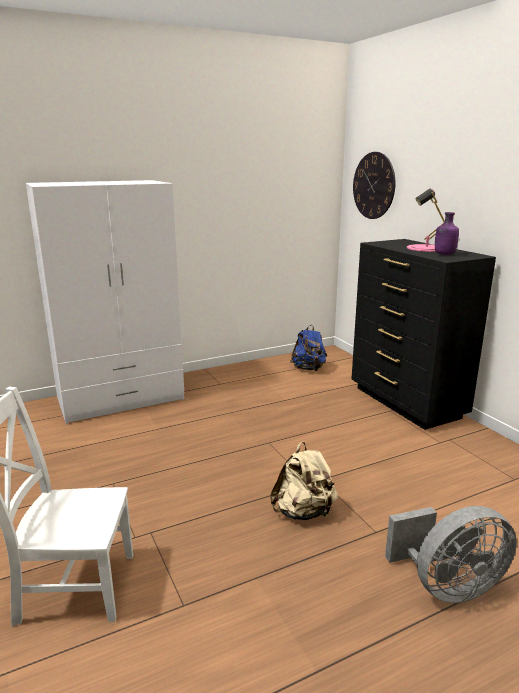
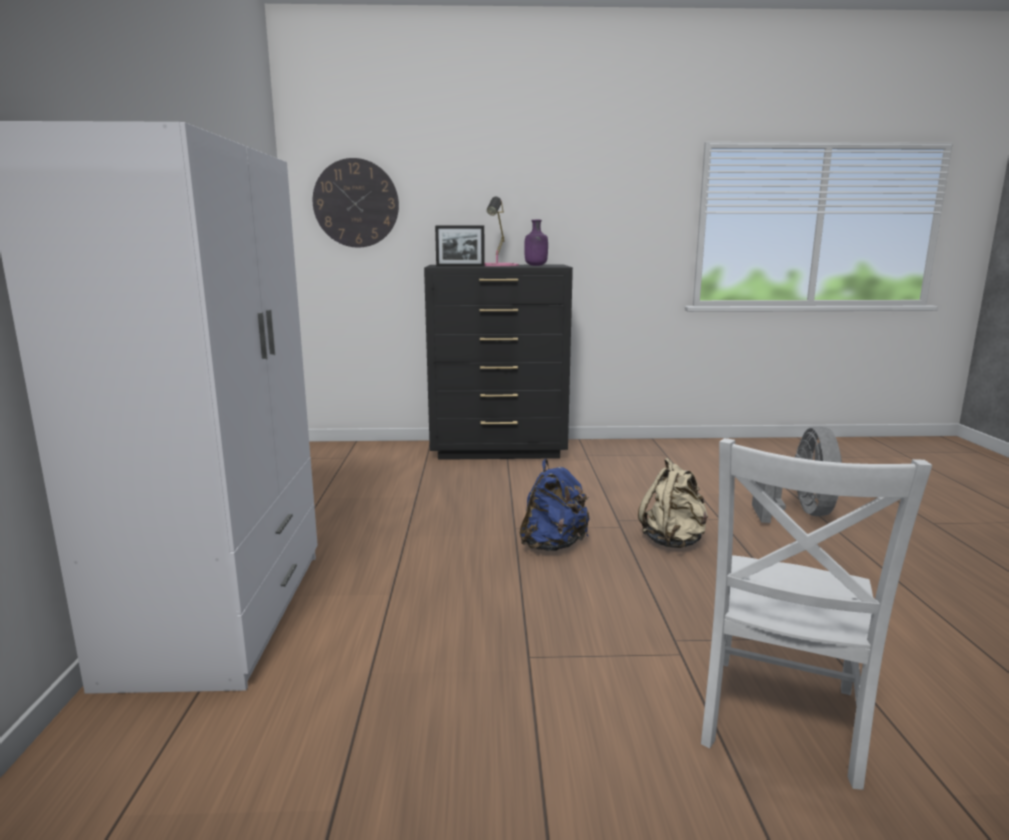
camera: 65 degrees left, 5 degrees down
(308, 369) = (349, 467): blue backpack -> blue backpack (553, 545)
(389, 245) = (460, 266): none -> picture frame

